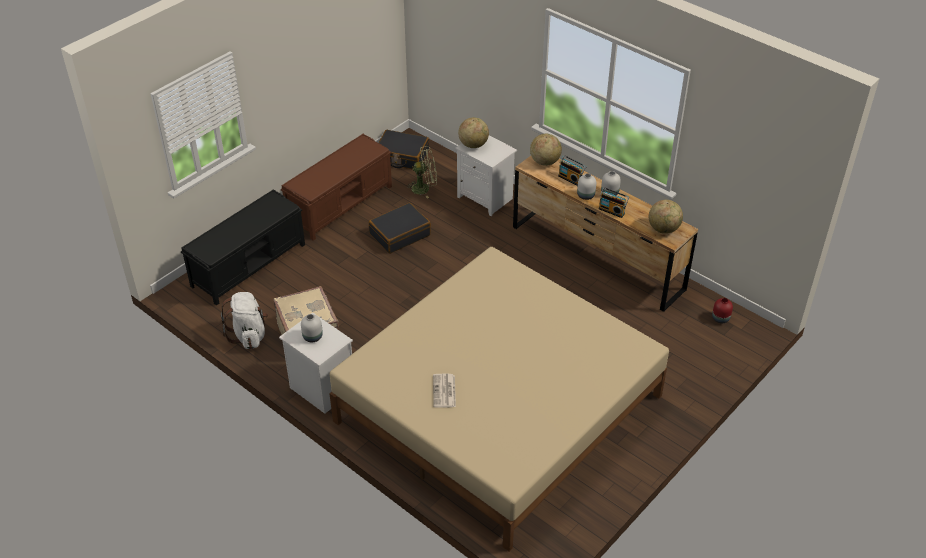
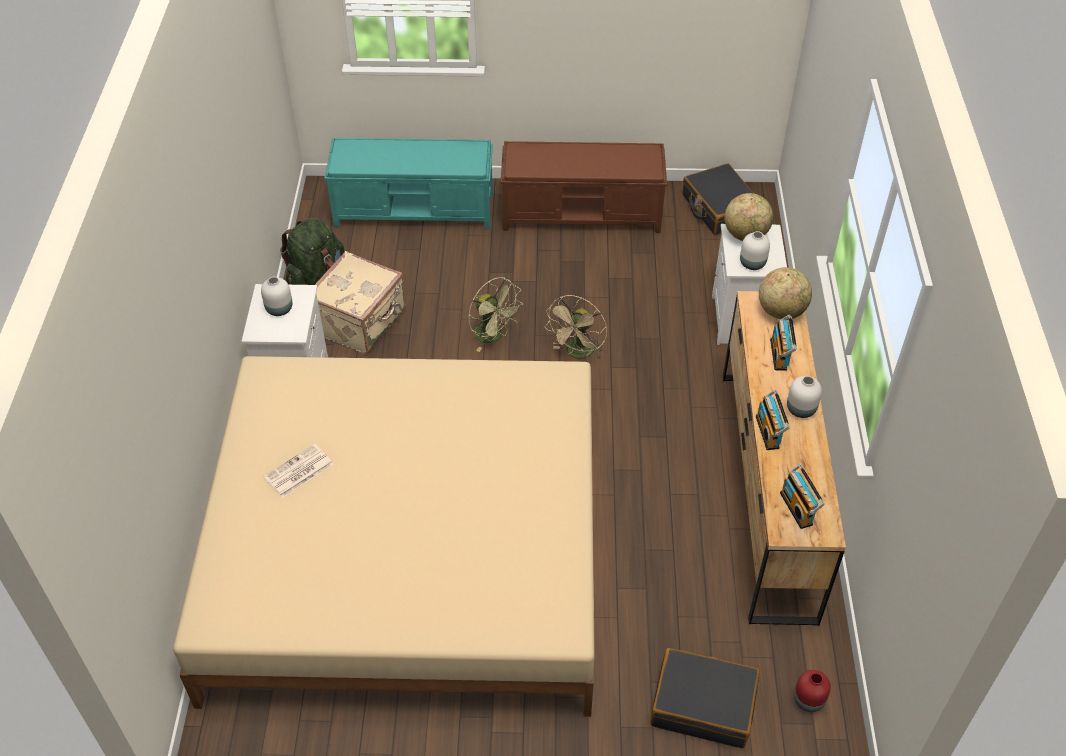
camera: 50 degrees right, 5 degrees up
(249, 264) = (415, 210): black bench -> turquoise bench
(249, 335) = (316, 277): white backpack -> green backpack
(399, 234) = (592, 289): black suitcase -> black suitcase (703, 704)
(424, 188) = (691, 259): green fan -> green fan (493, 336)
(438, 267) = (578, 354): none -> beige fan
(585, 195) = (766, 388): white vase -> white vase (753, 263)
(663, 229) = (798, 508): globe -> radio

